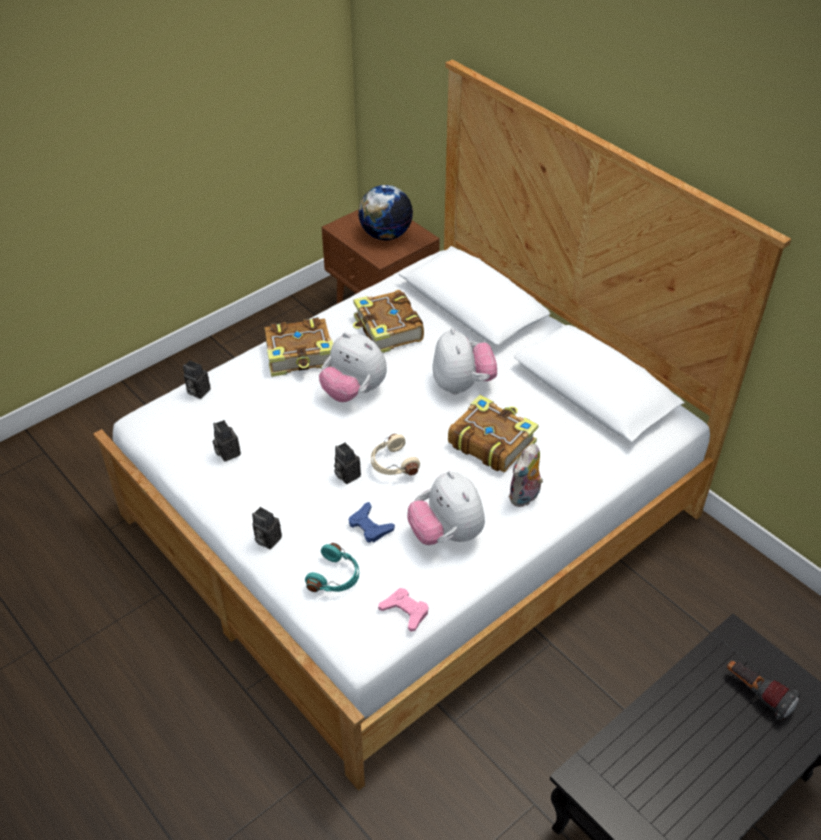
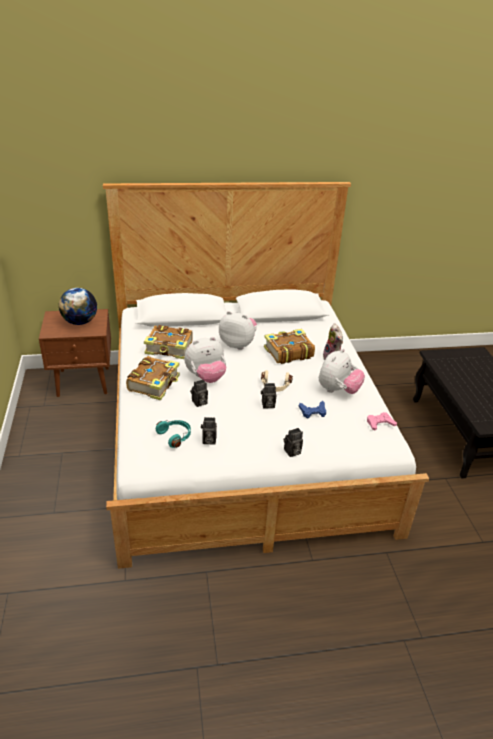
camera: 60 degrees left, 10 degrees down
(197, 391) = (138, 434): camera -> camera (199, 403)
(335, 577) = (340, 437): turquoise headphones -> turquoise headphones (175, 436)
(446, 534) = (338, 390): plush toy -> plush toy turned 60 degrees counterclockwise
(756, 695) = (464, 364): flashlight -> none

